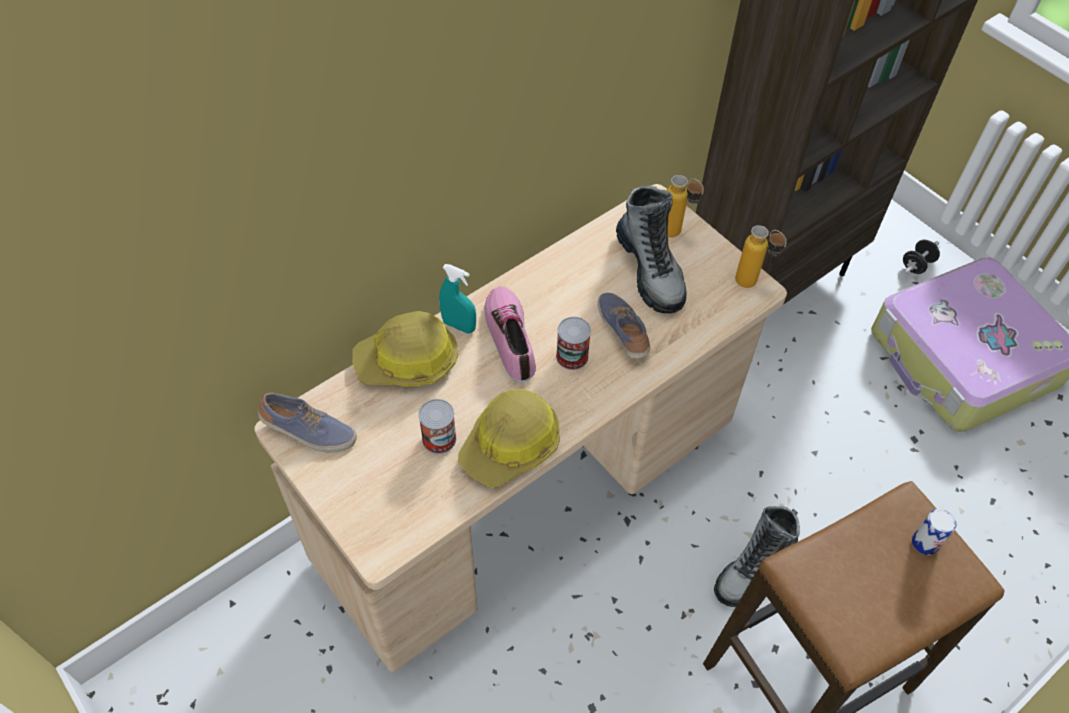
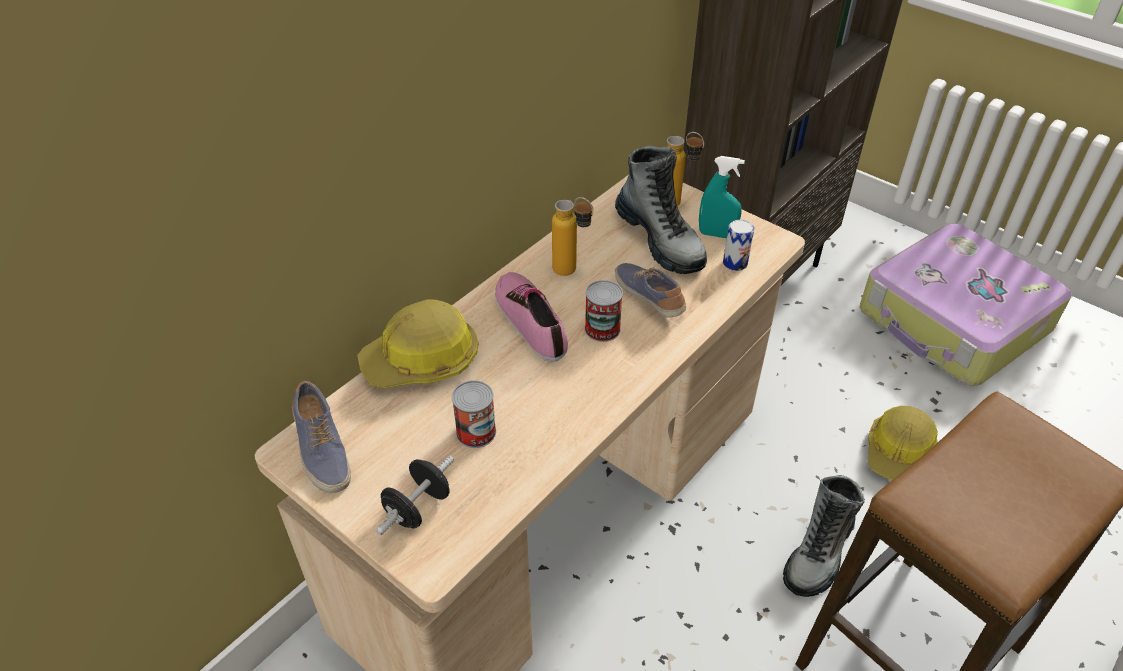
camera: 10 degrees left, 10 degrees down
(308, 432) = (321, 450): shoe -> shoe turned 60 degrees clockwise
(459, 325) = (471, 318): turquoise spray bottle -> turquoise spray bottle (716, 234)
(511, 445) = (560, 425): hard hat -> hard hat (898, 452)
(752, 285) = (768, 238): bottle -> bottle (572, 273)
(917, 265) = (881, 248): black dumbbell -> black dumbbell (418, 508)
(925, 543) = (1037, 447): can -> can (735, 263)

